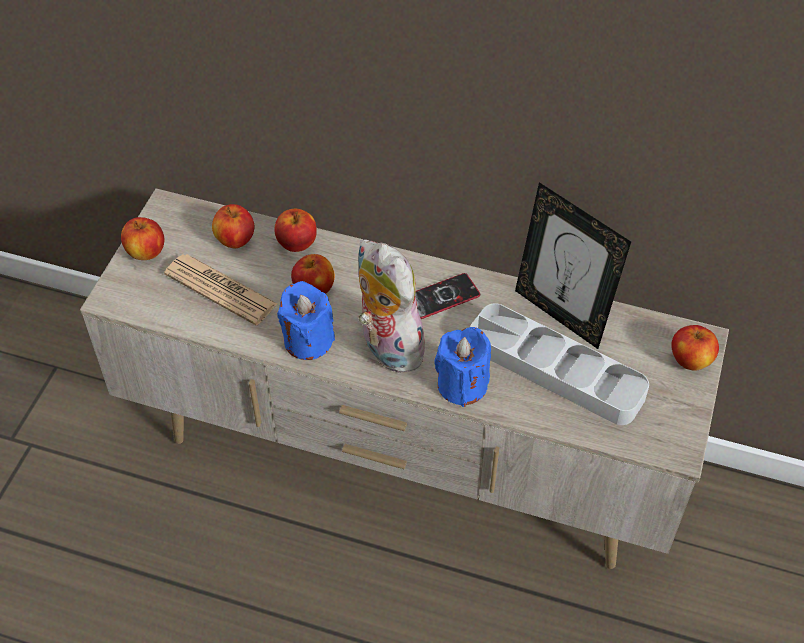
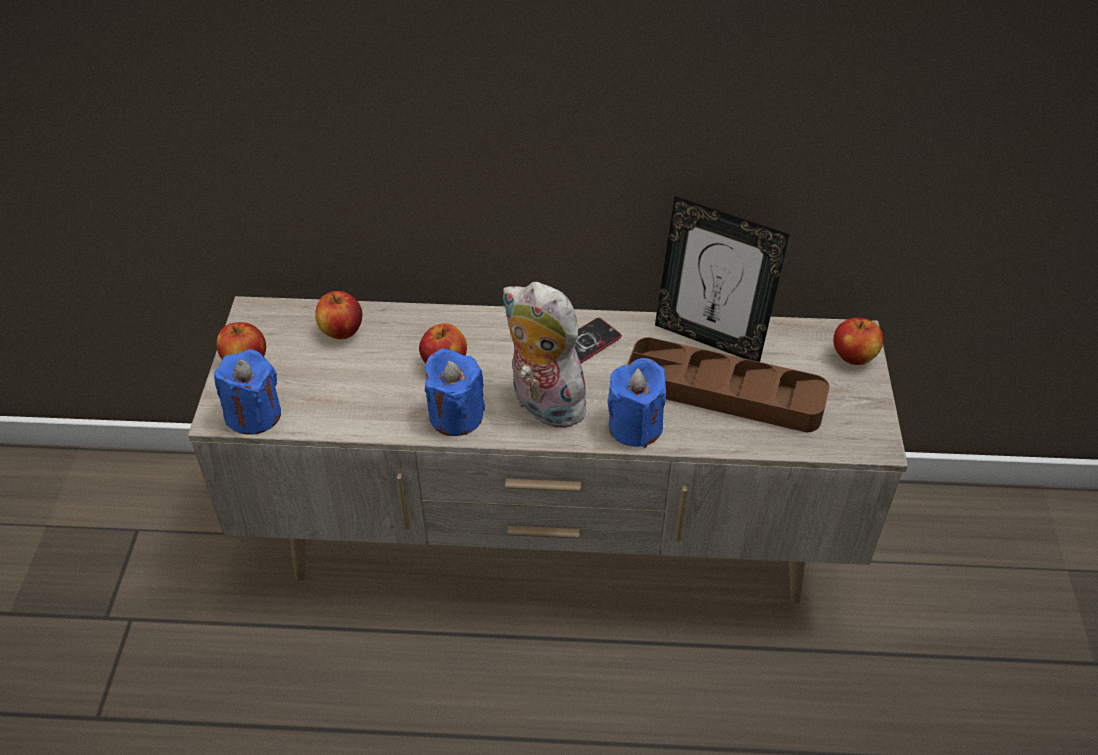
camera: 15 degrees left, 5 degrees down
(138, 303) = (254, 414): none -> blue candle
(220, 290) = (342, 384): newspaper -> none
(297, 243) = (410, 322): apple -> none
(555, 370) = (724, 392): grey tray -> brown tray

